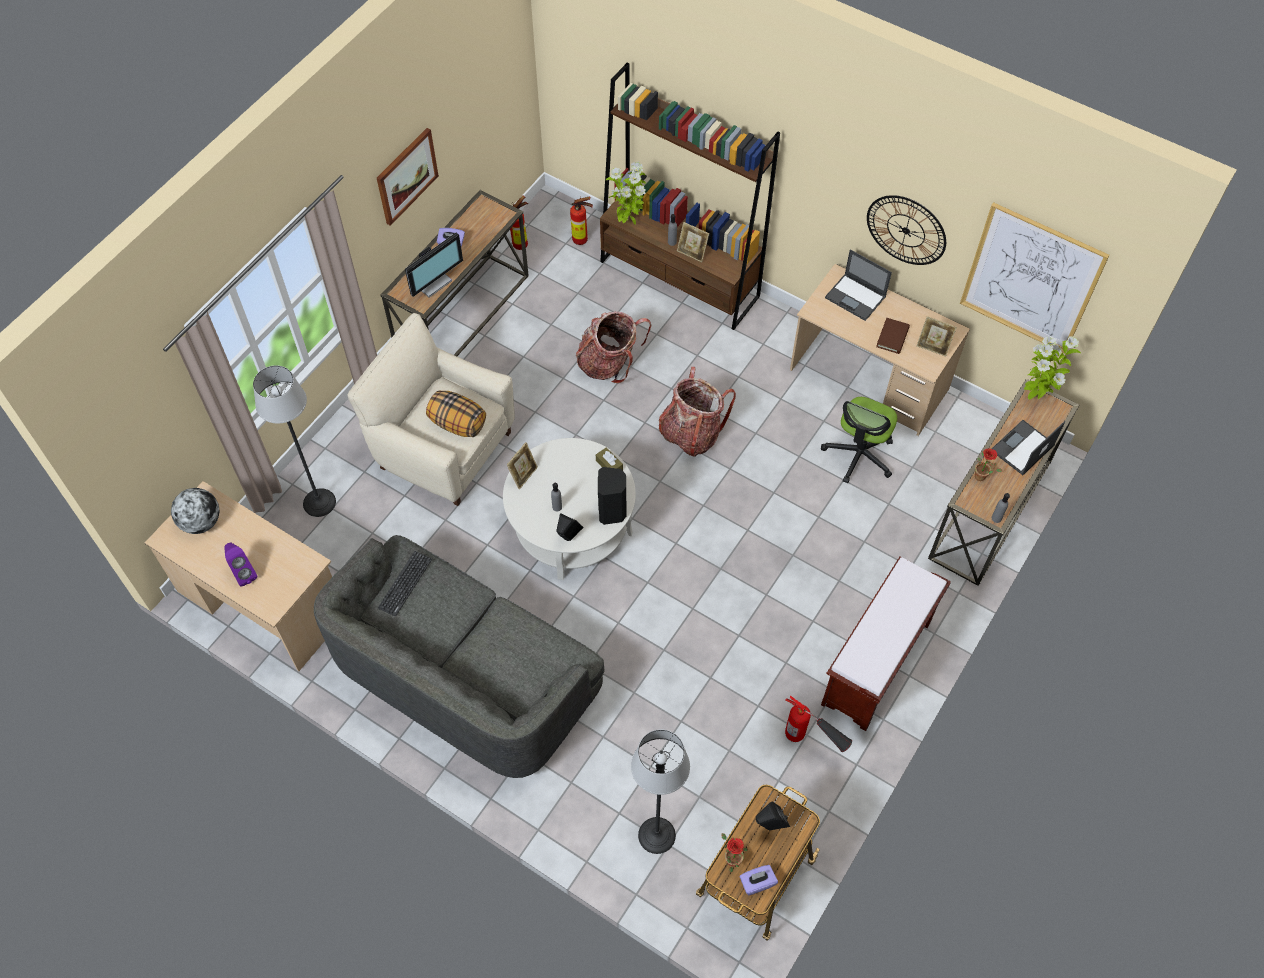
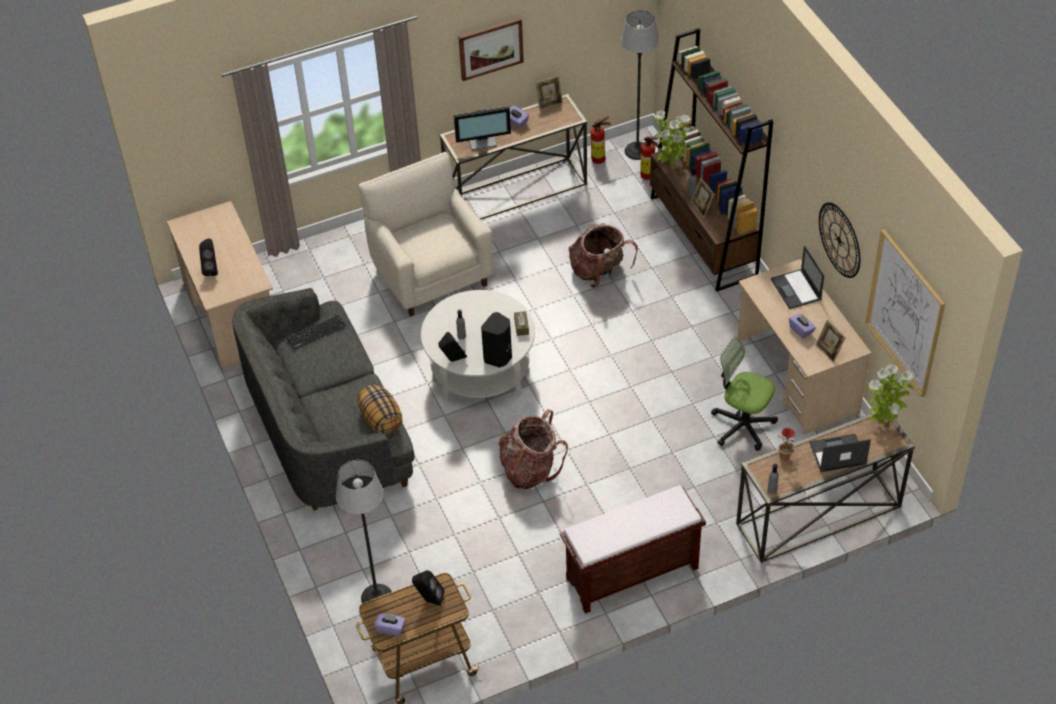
camera: 35 degrees right, 10 degrees down
(201, 522) = (210, 225): globe -> none
(244, 573) = (212, 269): purple speaker -> black speaker
(319, 502) = (317, 269): floor lamp -> floor lamp (637, 151)
(457, 424) = (433, 248): pillow -> pillow (381, 419)
(523, 475) = (455, 304): picture frame -> picture frame (549, 103)
(691, 433) = (621, 348): backpack -> backpack (530, 469)
(730, 859) = (385, 604): potted plant -> none
(811, 743) = (537, 599): fire extinguisher -> none
(859, 455) = (742, 425): office chair -> office chair turned 60 degrees clockwise
(892, 337) = (801, 330): brown book -> purple tissue box

